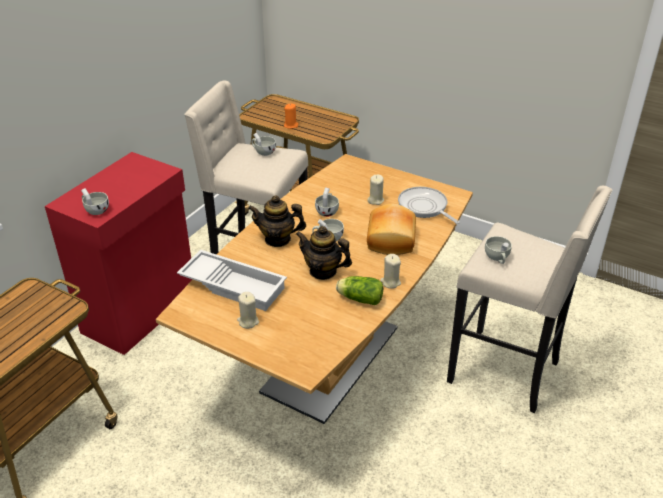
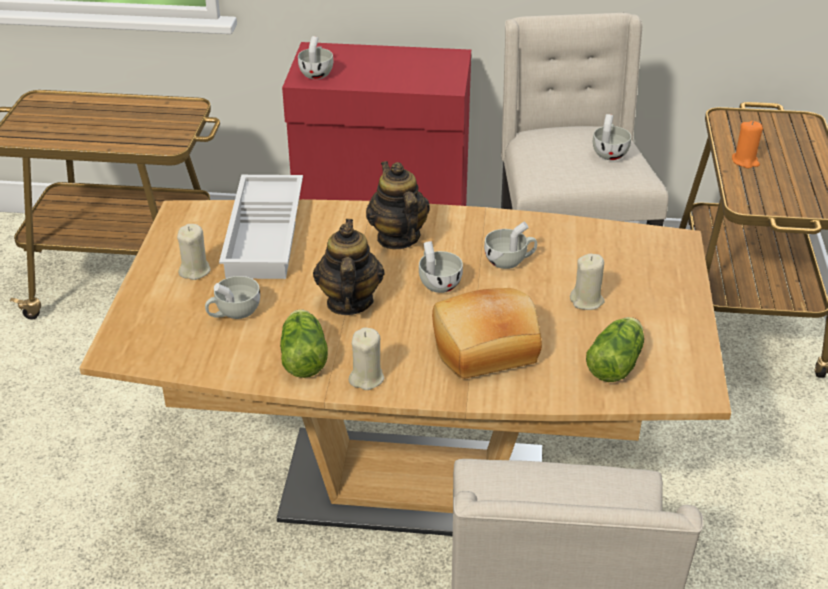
camera: 65 degrees right, 0 degrees up
(424, 207) = (616, 362): frying pan -> lettuce
(497, 258) = (520, 491): white cup -> white cup (233, 313)

